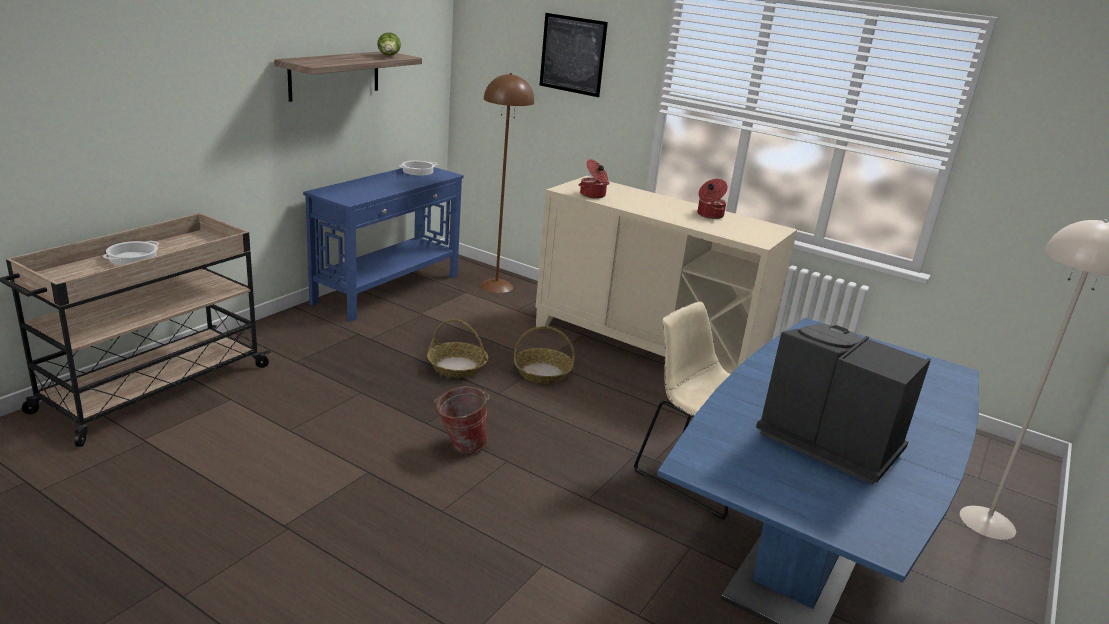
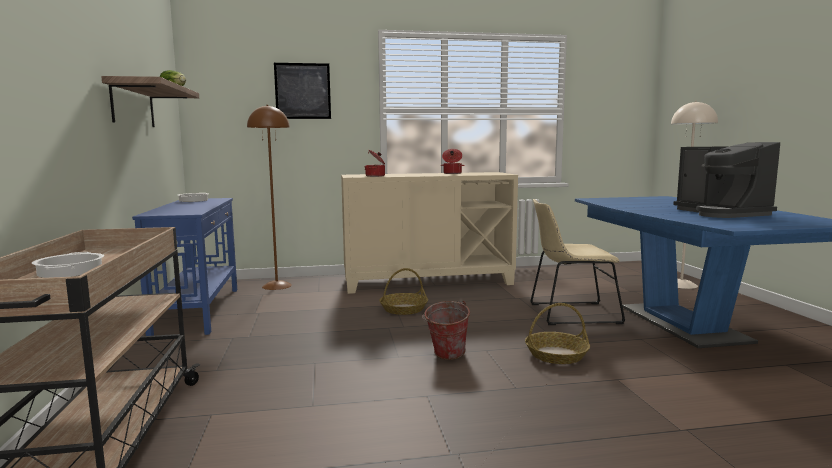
camera: 40 degrees left, 15 degrees down
(456, 367) = (347, 326): basket -> basket (556, 355)
(827, 440) = (721, 213): coffee machine -> coffee machine turned 105 degrees counterclockwise

